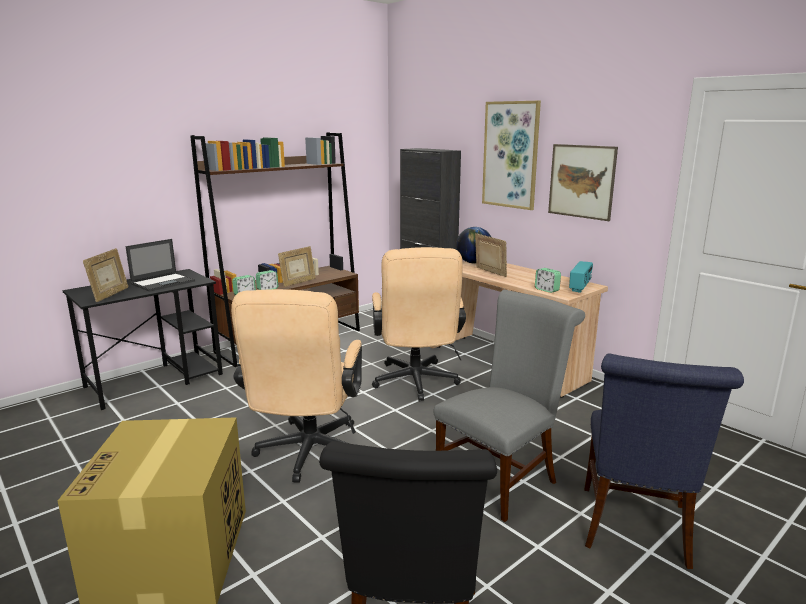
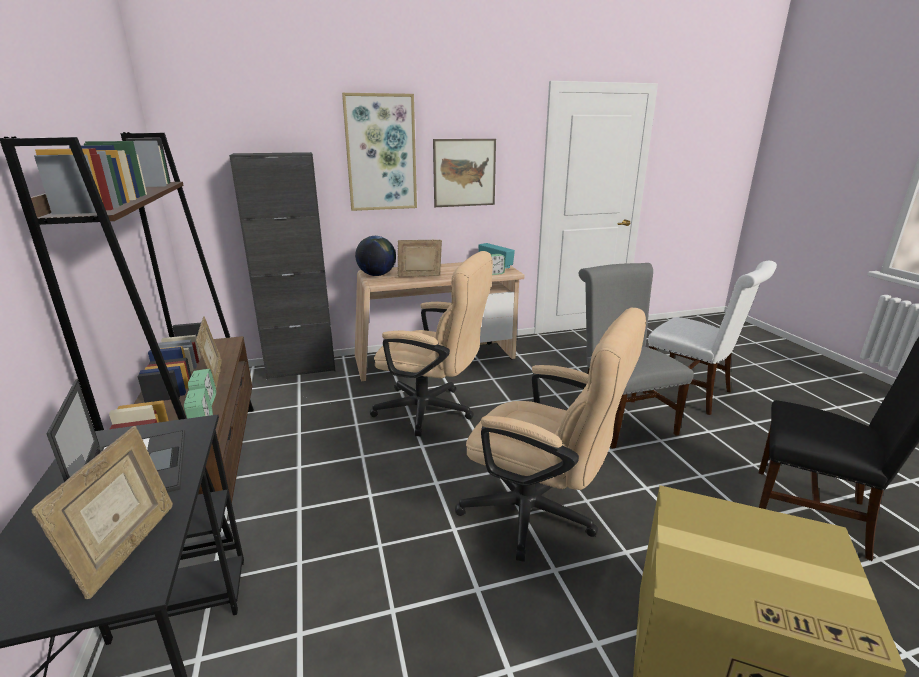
camera: 65 degrees left, 5 degrees up
(110, 295) = (127, 550): picture frame -> picture frame turned 60 degrees clockwise
(635, 530) = (693, 393): blue chair -> white chair

